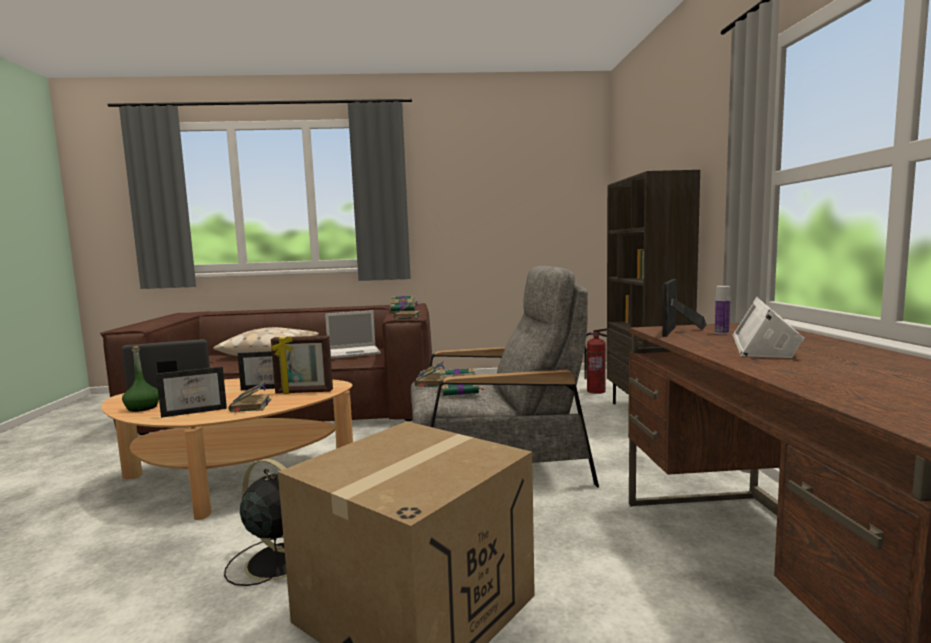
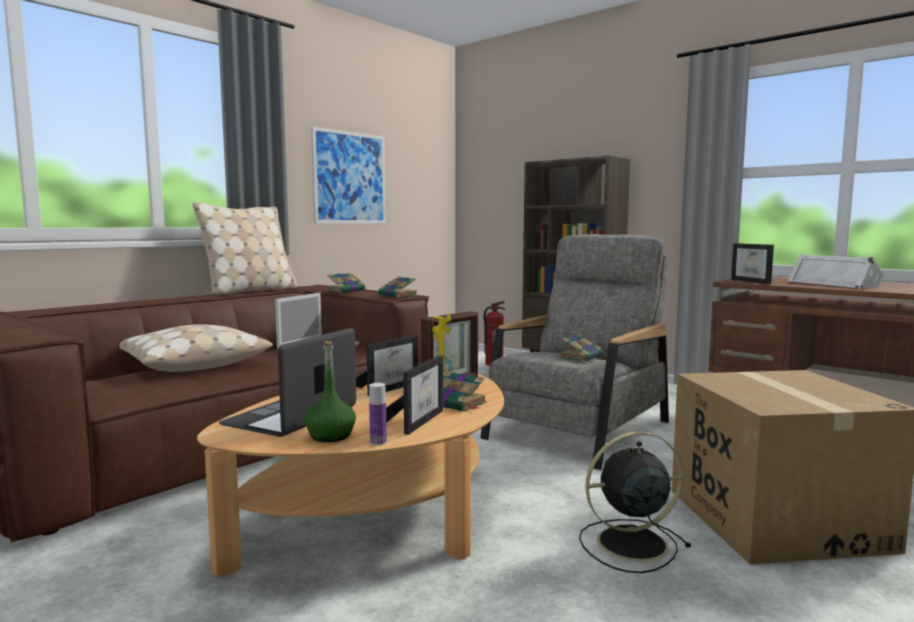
camera: 45 degrees left, 0 degrees up
(363, 305) = (250, 291): none -> beige pillow
(431, 382) = (532, 355): book -> none
(477, 213) = (350, 178): none -> picture
(721, 333) = (776, 281): bottle -> bottle (378, 442)

